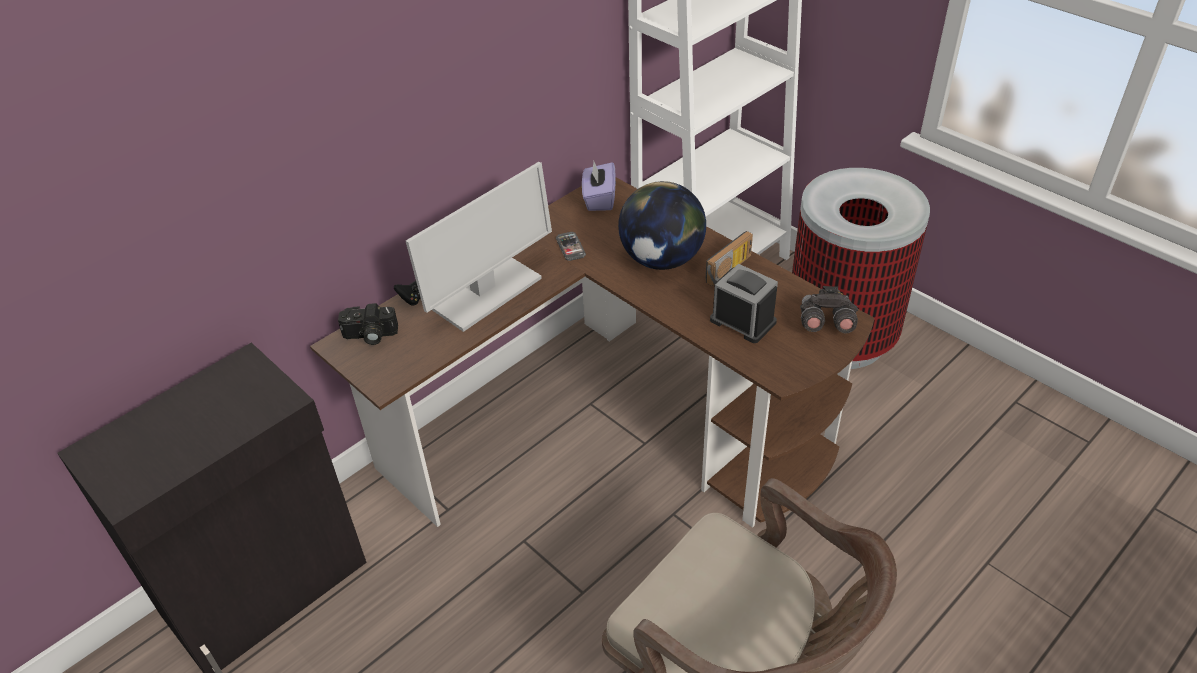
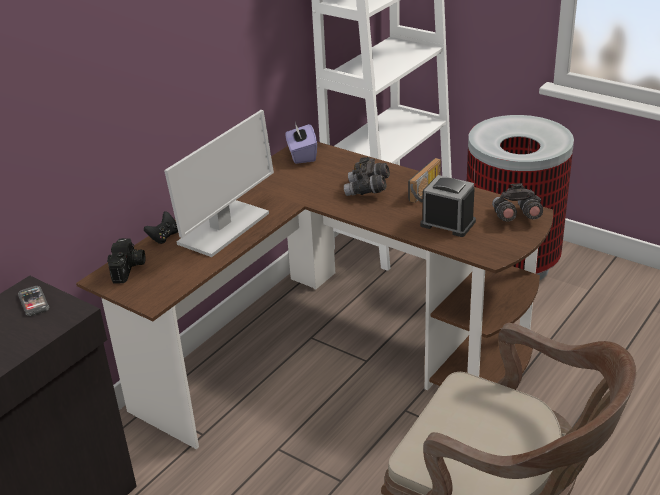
camera: 10 degrees left, 10 degrees down
(370, 336) = (129, 269): camera -> camera turned 75 degrees counterclockwise
(570, 247) = (287, 190): phone -> phone (33, 302)
(661, 260) = (367, 190): globe -> grey binoculars

